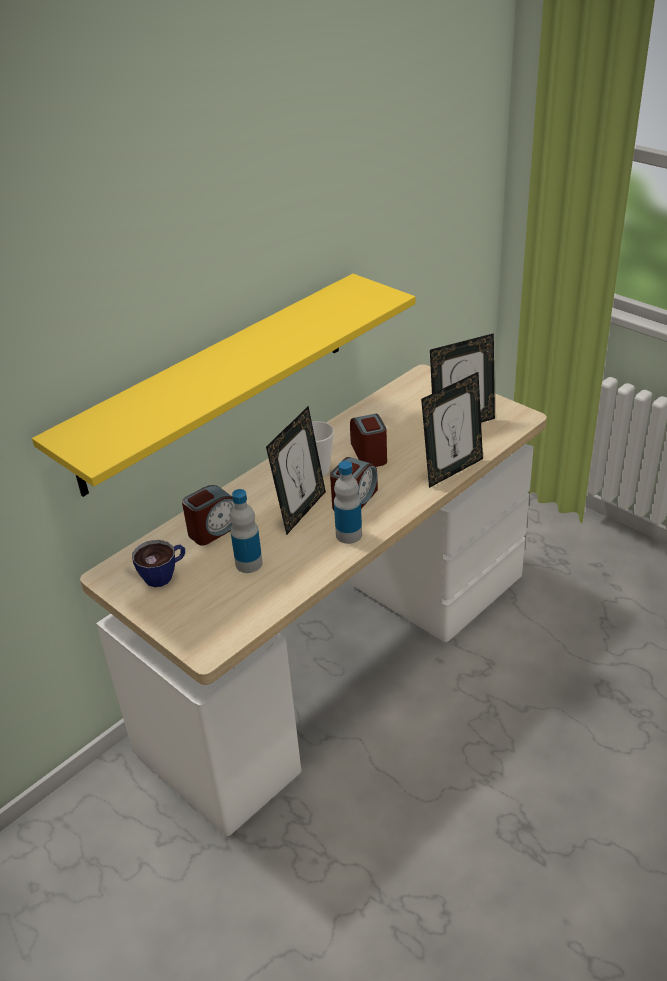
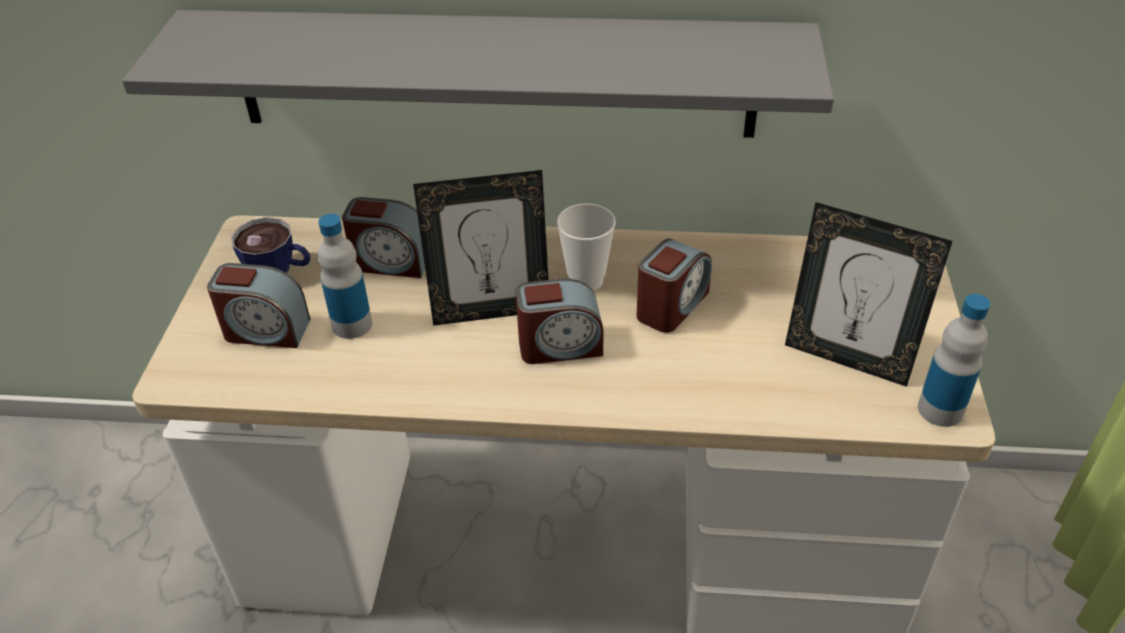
camera: 50 degrees right, 5 degrees up
(211, 598) = (266, 330): none -> alarm clock
(216, 381) = (494, 74): yellow shelf -> grey shelf
(349, 535) = (484, 380): bottle -> bottle (940, 410)
(452, 470) = (727, 407): picture frame -> none

